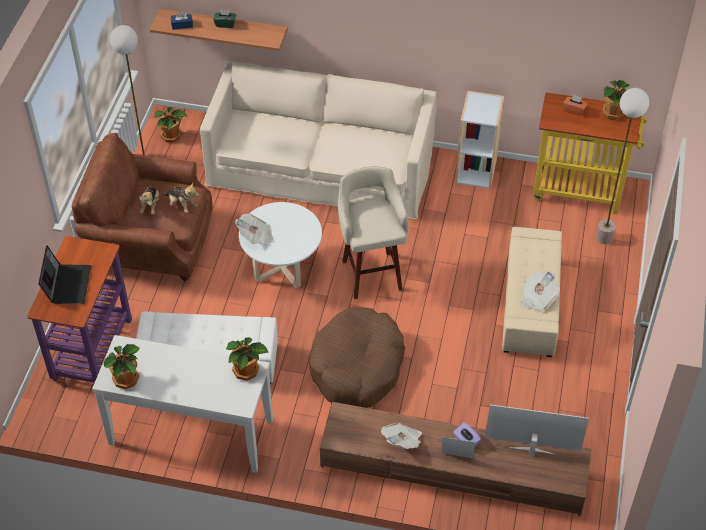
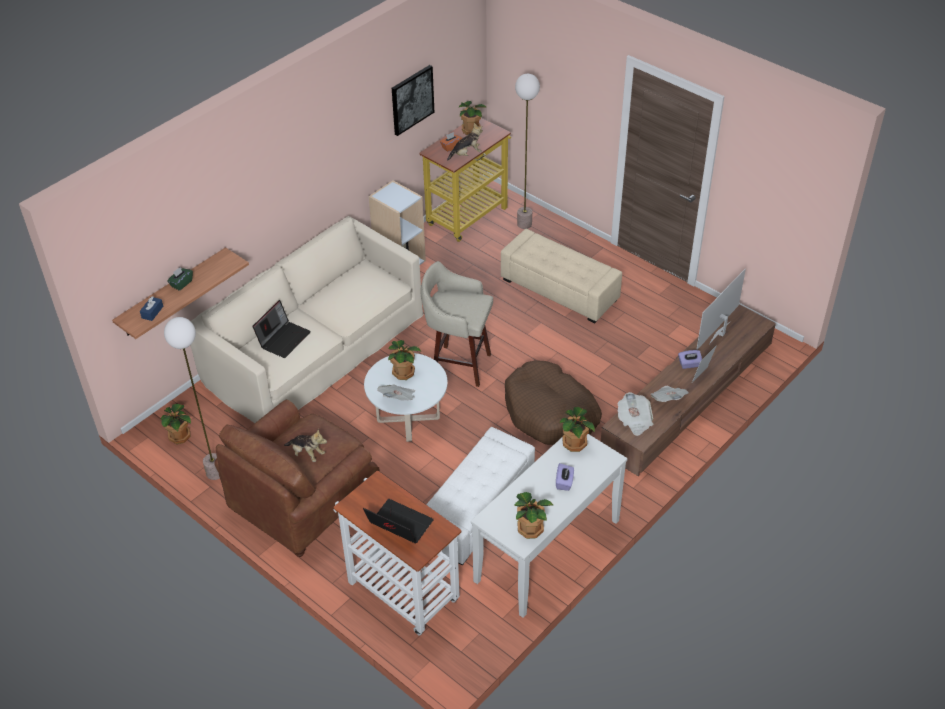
camera: 60 degrees left, 5 degrees down
(93, 349) = (401, 591): purple cart -> white cart
(182, 205) = (326, 431): plush toy -> plush toy (466, 154)
(194, 382) = (564, 482): none -> purple tissue box
(274, 131) = (283, 338): none -> laptop
(290, 226) = (404, 372): none -> potted plant
(537, 298) = (583, 267): newspaper -> newspaper (634, 421)
(553, 37) = (412, 99): none -> picture

